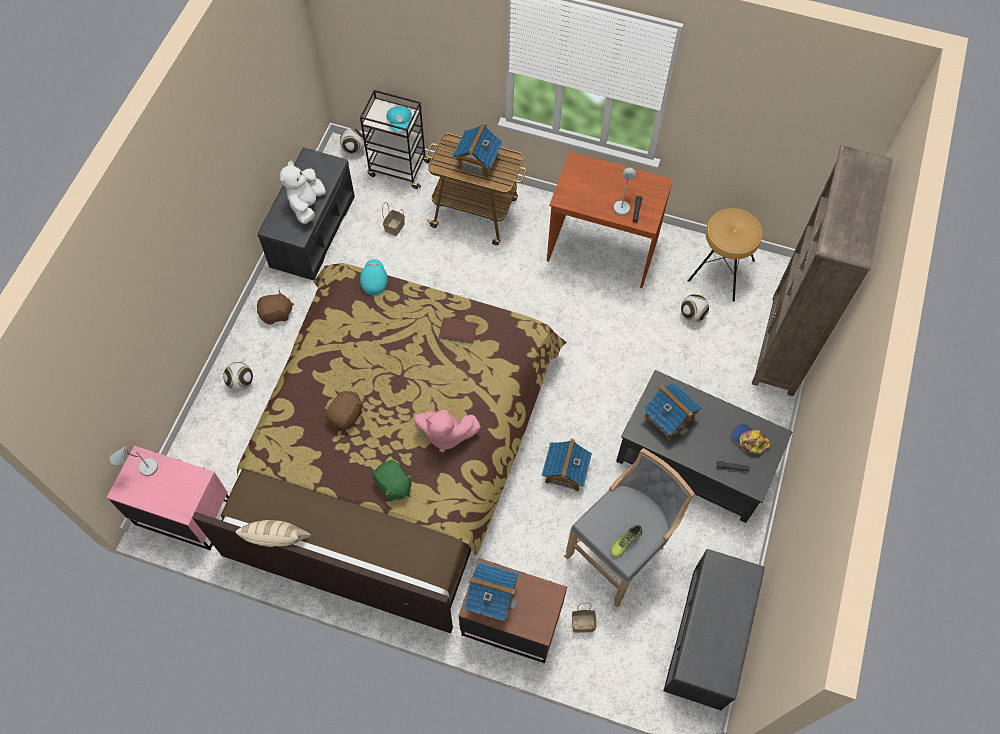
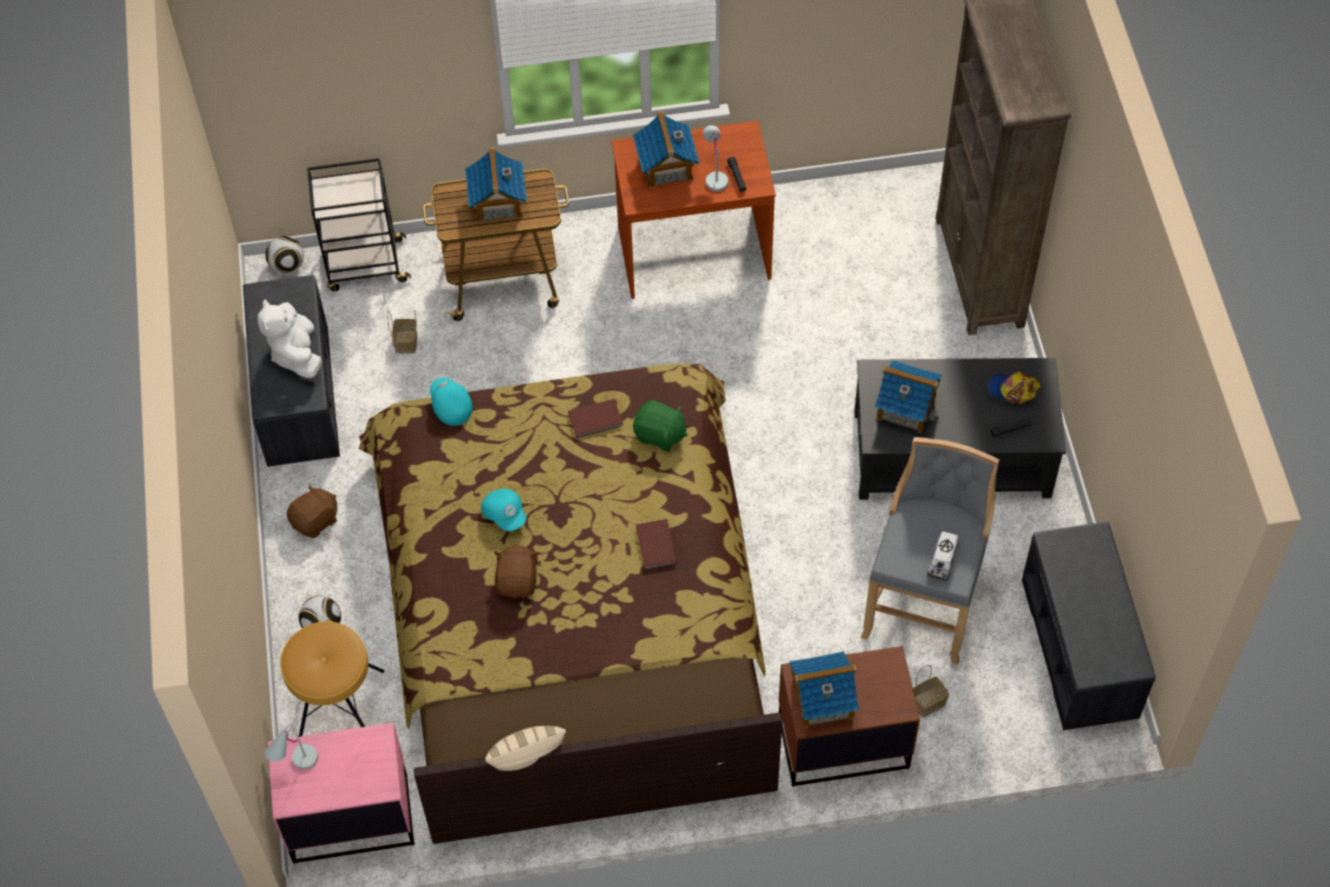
camera: 25 degrees left, 5 degrees down
(393, 485) = (627, 633): green plush toy -> green plush toy (659, 435)
(400, 122) = (364, 196): turquoise cap -> turquoise cap (505, 514)
(445, 434) = (654, 546): pink plush toy -> brown book
(565, 472) = (805, 540): toy house -> toy house (666, 167)
(625, 541) = (942, 561): shoe -> toy truck
(692, 315) = (851, 284): football -> none
(720, 270) = (855, 216): brown stool -> brown stool (339, 709)

